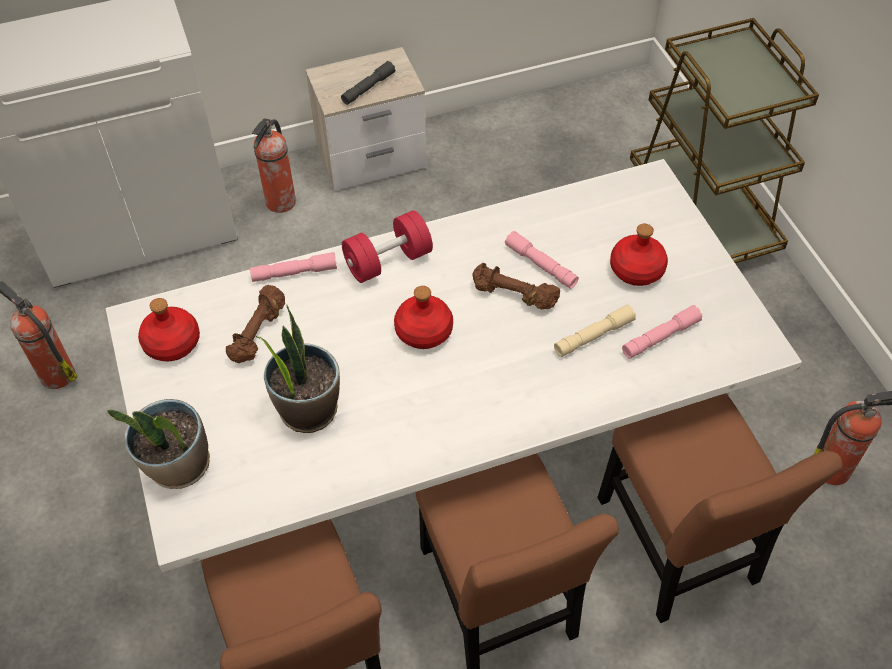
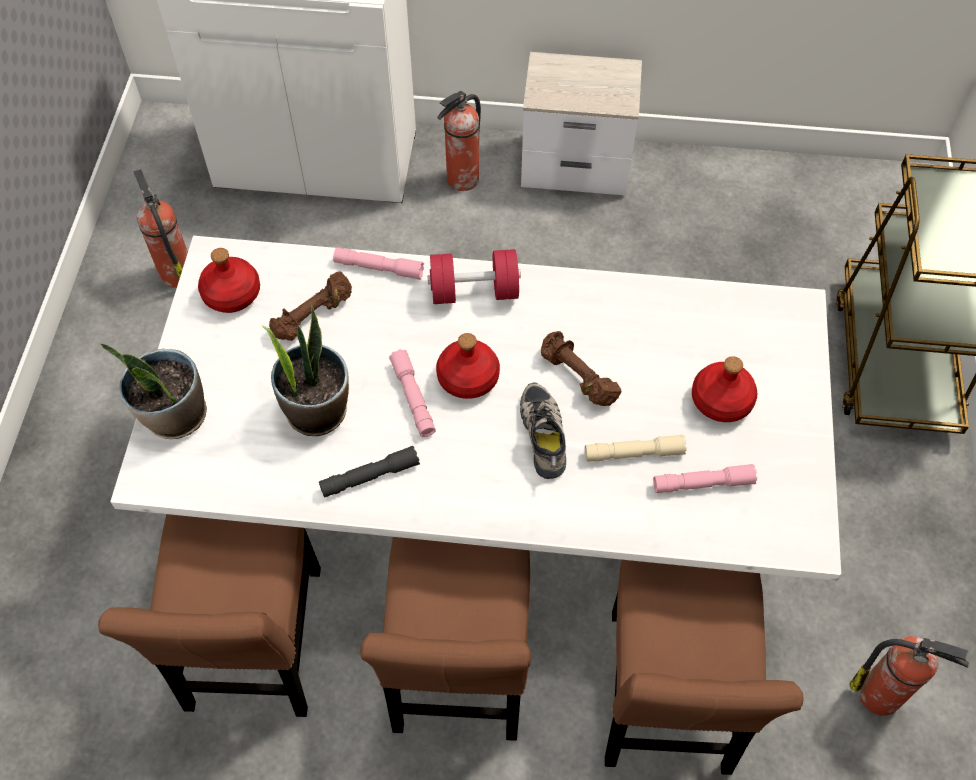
camera: 25 degrees right, 5 degrees up
(368, 88) = (582, 94): grey flashlight -> grey flashlight (370, 476)
(515, 350) = (545, 435): none -> shoe
(541, 265) = (623, 356): pink flashlight -> pink flashlight (413, 398)

